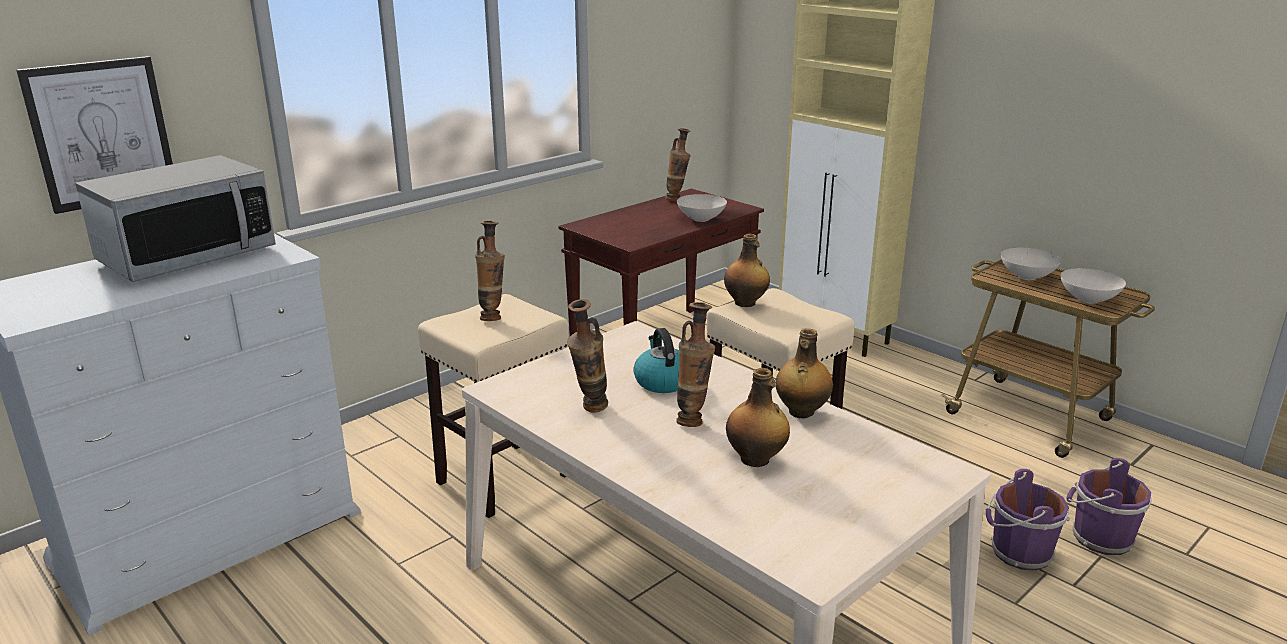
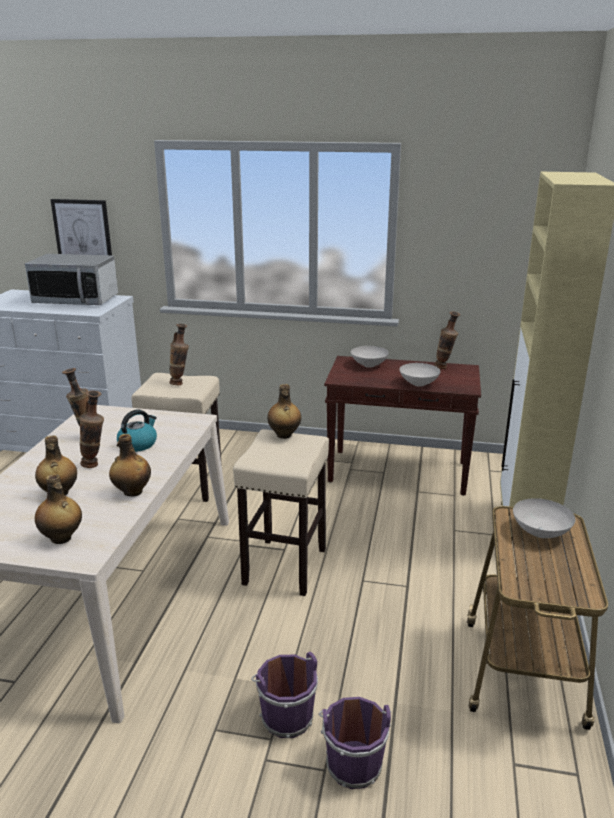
camera: 55 degrees right, 0 degrees up
(886, 478) = (61, 538): none -> bottle
(1088, 300) = (530, 575): white bowl -> white bowl (368, 365)

